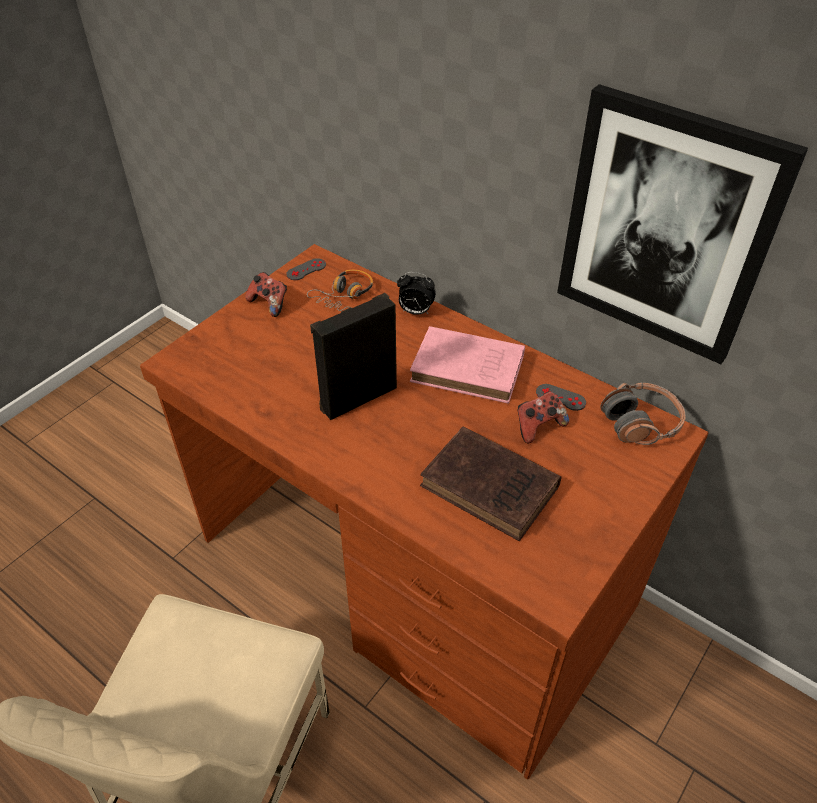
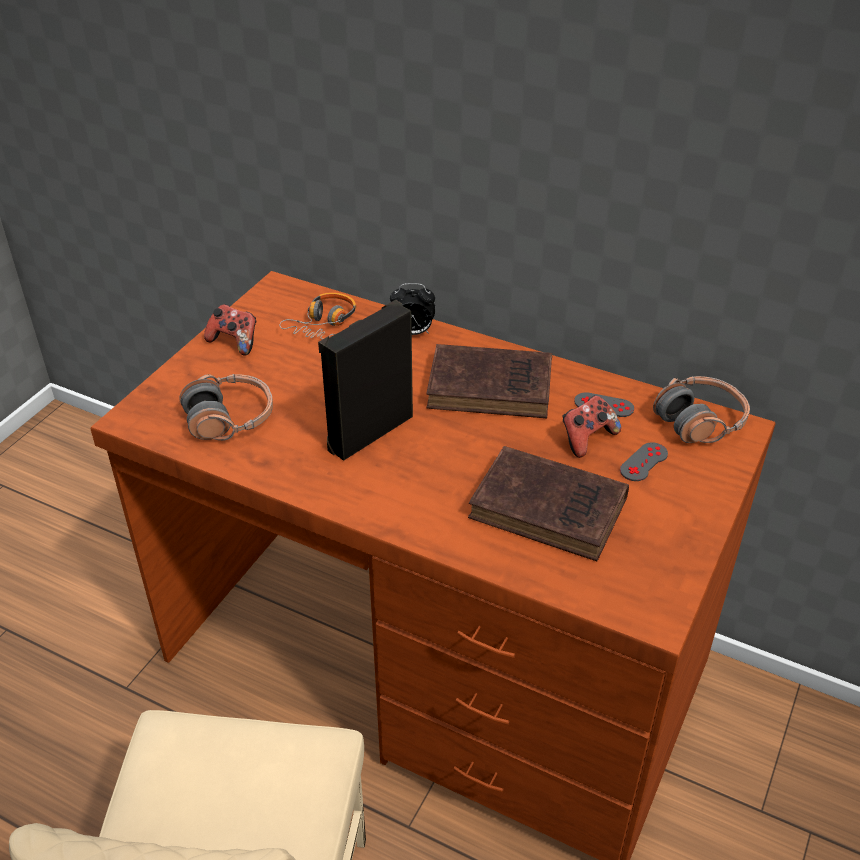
camera: 10 degrees left, 5 degrees down
(249, 371) = (230, 419): none -> headphones
(306, 269) = (269, 300): grey game controller -> grey game controller (644, 462)
(470, 370) = (493, 388): pink book -> brown book
(666, 228) = (706, 192): picture -> none

